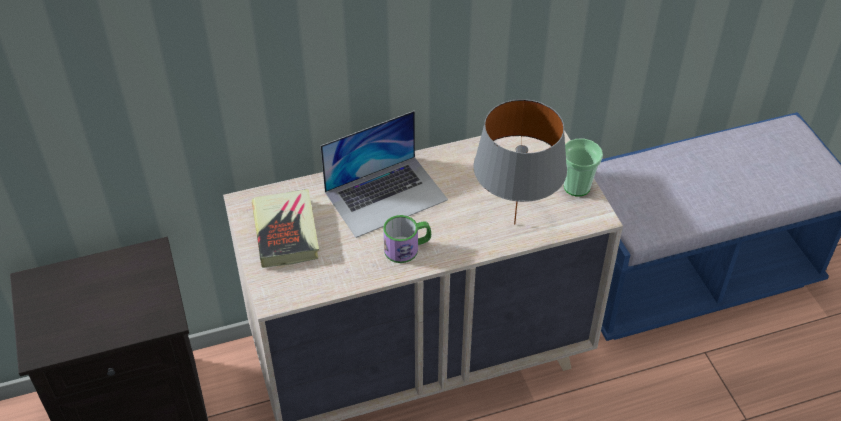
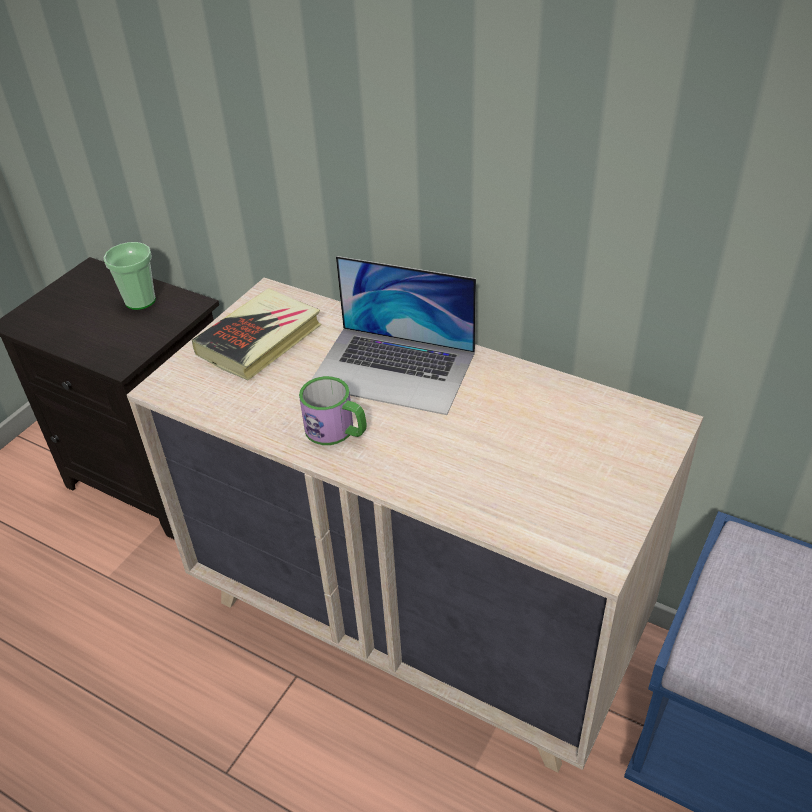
camera: 50 degrees right, 5 degrees down
(515, 223) = (483, 491): grey table lamp -> none
(577, 187) = (619, 506): cup -> cup (140, 301)

